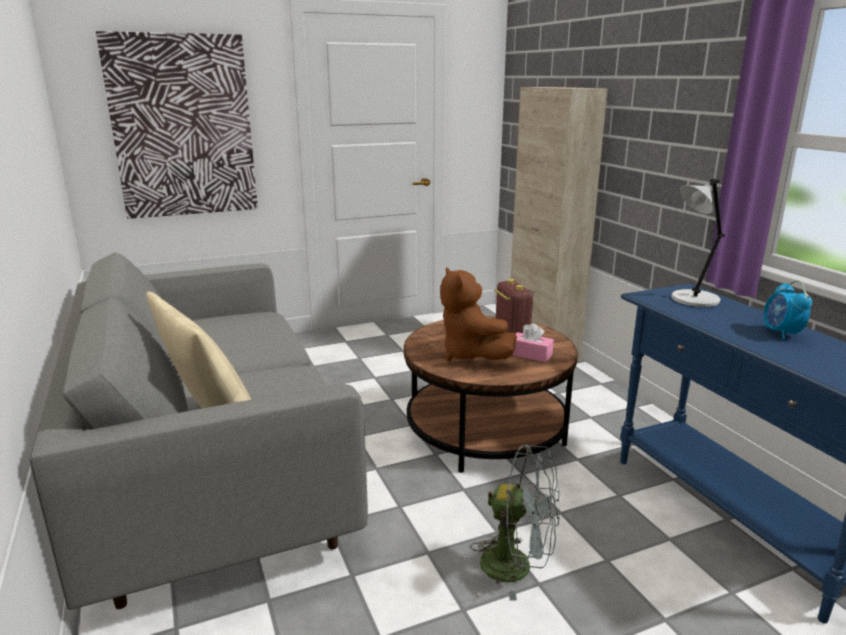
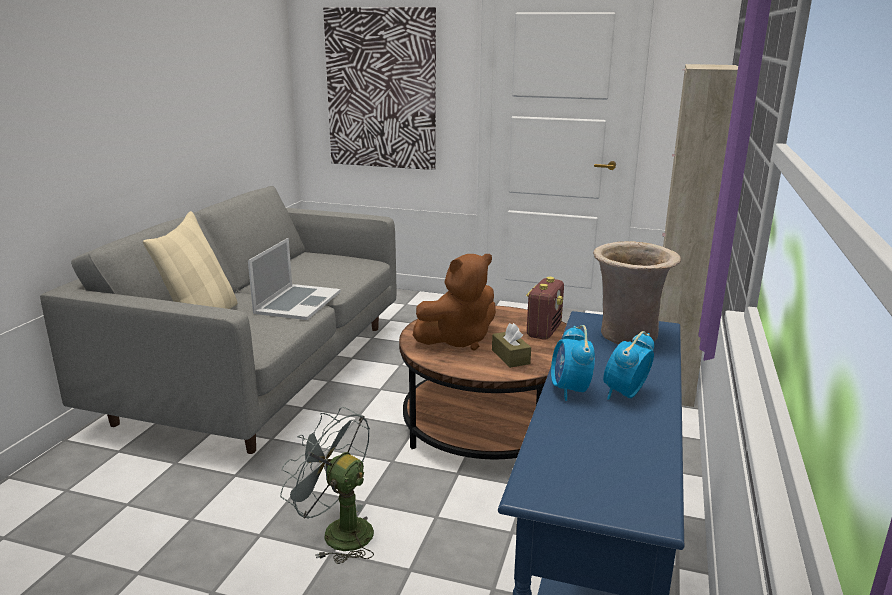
camera: 40 degrees right, 0 degrees up
(273, 371) = (297, 302): none -> laptop
(471, 355) = (458, 340): brown plush toy -> brown plush toy turned 135 degrees counterclockwise
(517, 566) = (338, 532): grey fan -> grey fan turned 150 degrees clockwise
(530, 354) = (510, 357): pink tissue box -> brown tissue box
(693, 300) = (628, 337): grey table lamp -> beige vase
(756, 342) = (570, 390): none -> alarm clock

